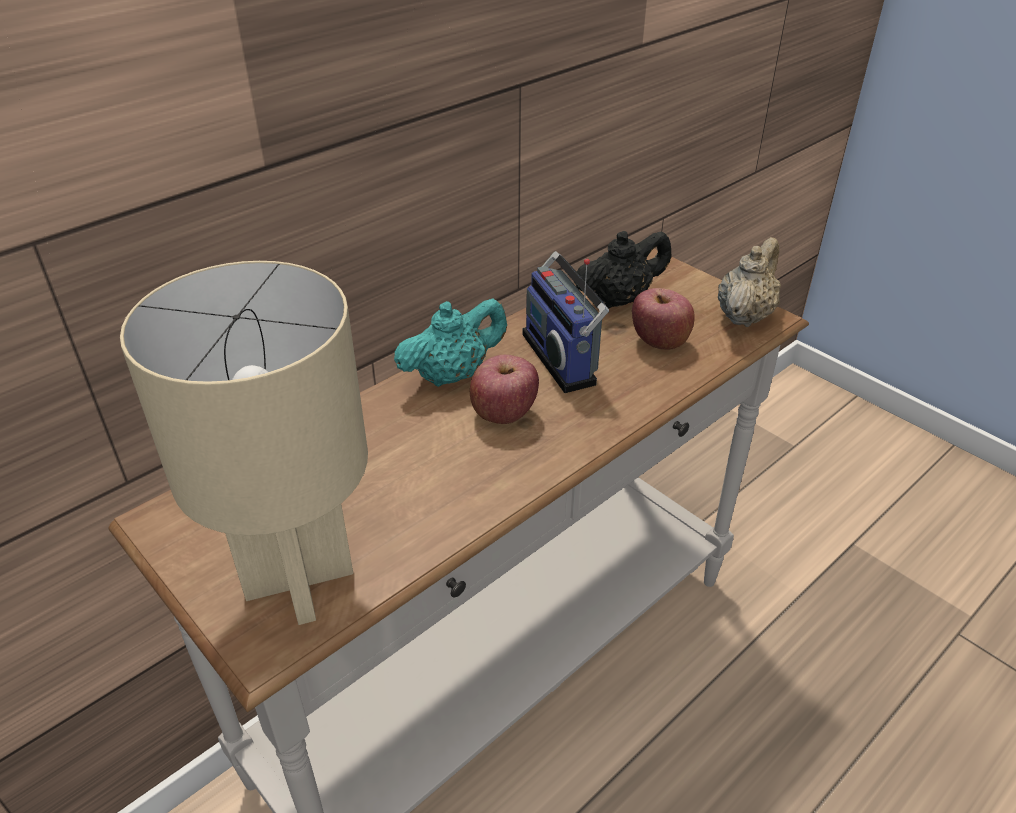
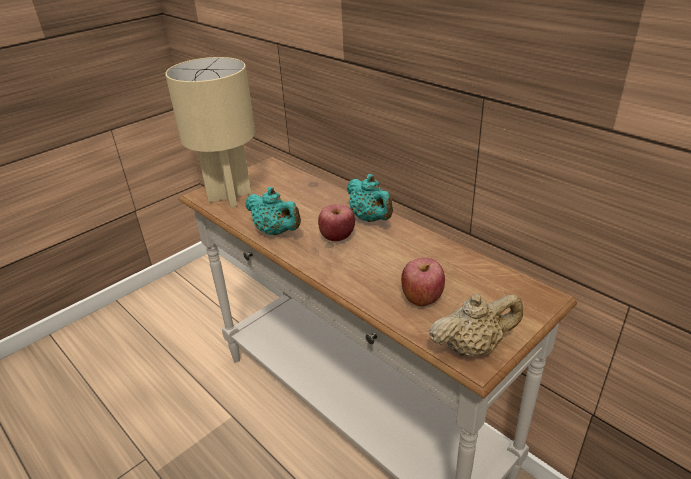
camera: 90 degrees right, 5 degrees down
(472, 491) = (276, 232): none -> turquoise teapot
(564, 357) = (394, 256): radio -> none
(619, 300) = (473, 279): black teapot -> none
(744, 315) = (472, 347): beige teapot -> beige teapot turned 45 degrees counterclockwise

